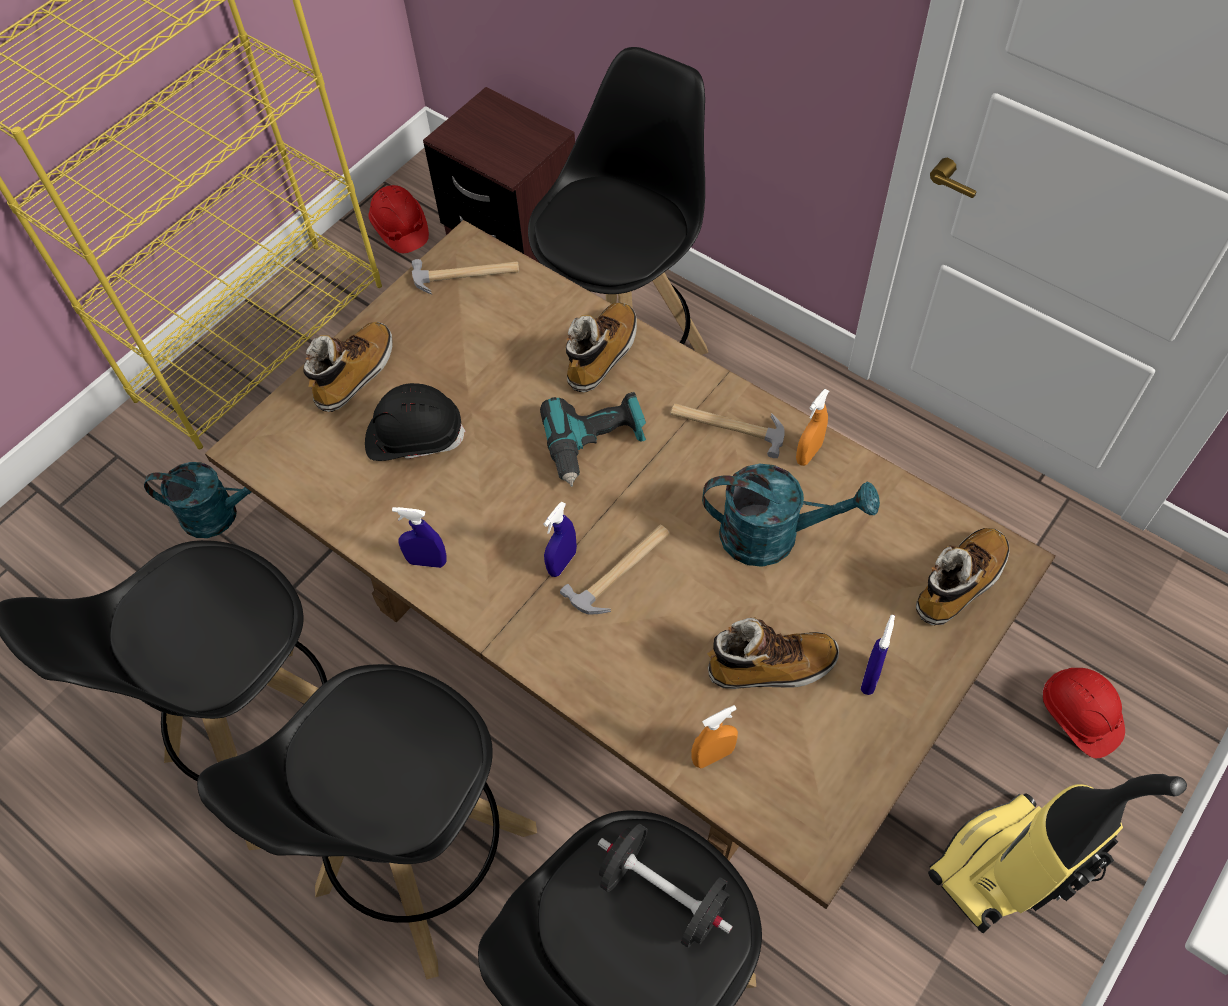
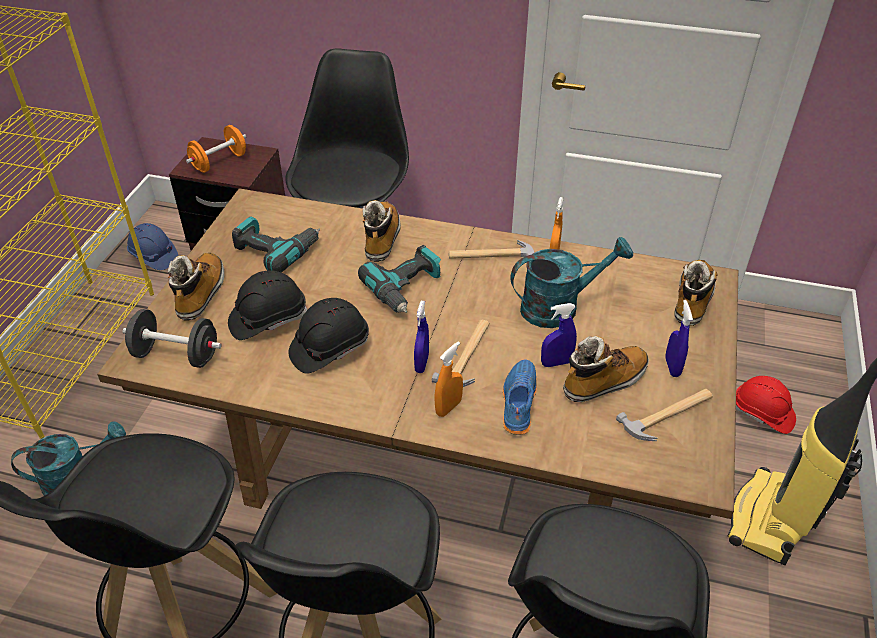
camera: 25 degrees left, 15 degrees down
(400, 229) = (153, 256): red hard hat -> blue hard hat
(427, 561) = (318, 392): blue spray bottle -> blue spray bottle (556, 363)
(466, 276) = (258, 218): hammer -> hammer (669, 415)
(466, 503) = (329, 348): none -> black hard hat
(467, 334) = (276, 250): none -> power drill
(491, 136) = (219, 162): none -> orange dumbbell
(647, 659) = (517, 403): none -> blue shoe
(663, 893) = (615, 549): black dumbbell -> black dumbbell (176, 355)
(713, 755) = (598, 446): orange spray bottle -> orange spray bottle (448, 407)

